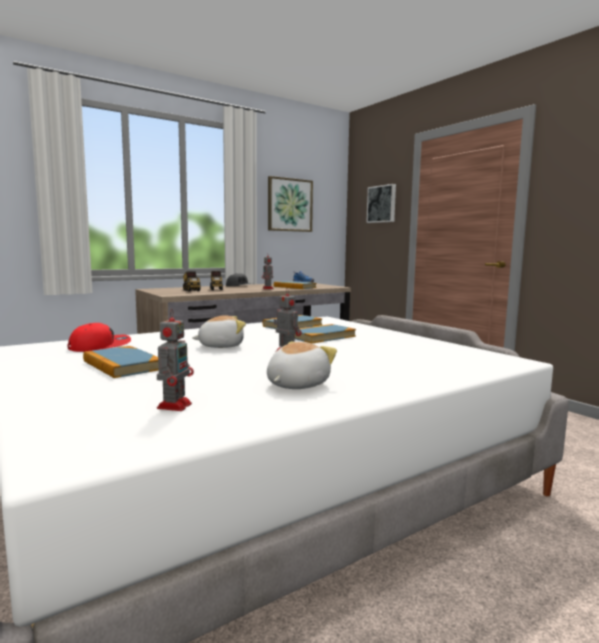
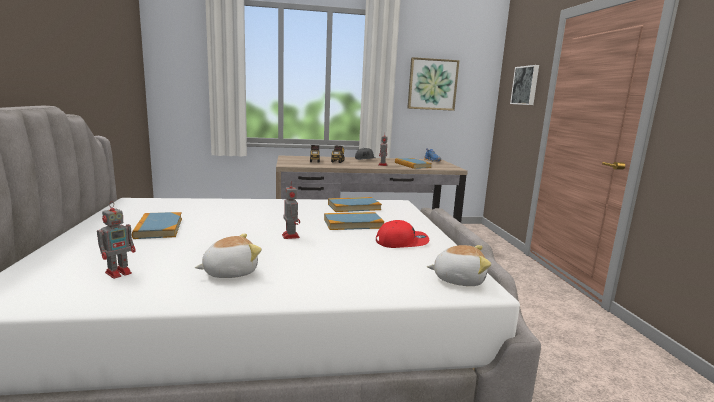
camera: 25 degrees right, 5 degrees up
(100, 346) = (179, 207): red cap -> red cap (402, 242)
(220, 346) = (255, 220): plush toy -> plush toy (458, 279)

